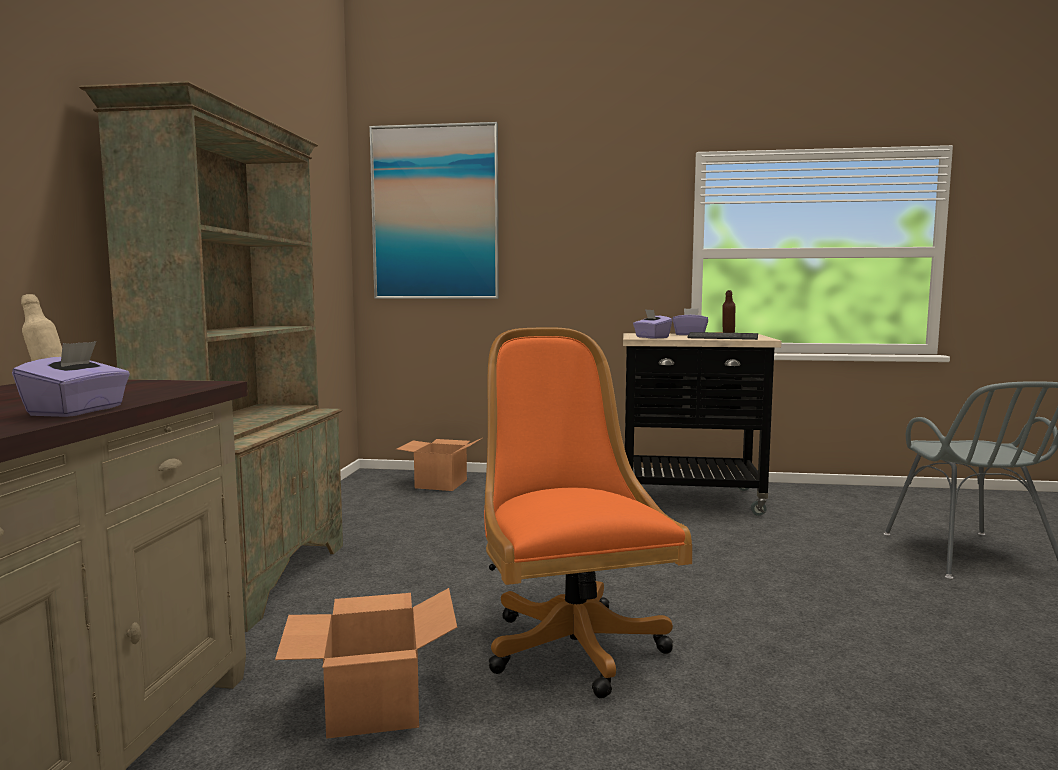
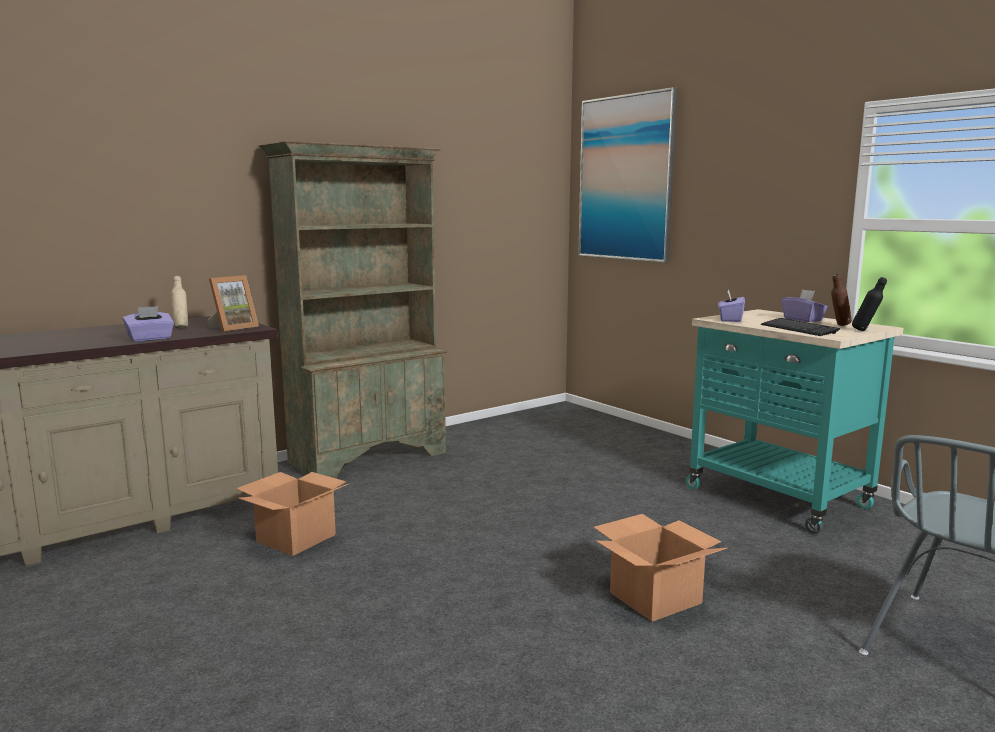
camera: 45 degrees right, 5 degrees up
(163, 387) = (233, 328): none -> picture frame
(441, 484) = (594, 427): cardboard box -> cardboard box (655, 598)
(569, 640) = (441, 552): orange office chair -> none
(689, 499) = (778, 498): black cart -> turquoise cart
(758, 336) = (866, 331): none -> black bottle

